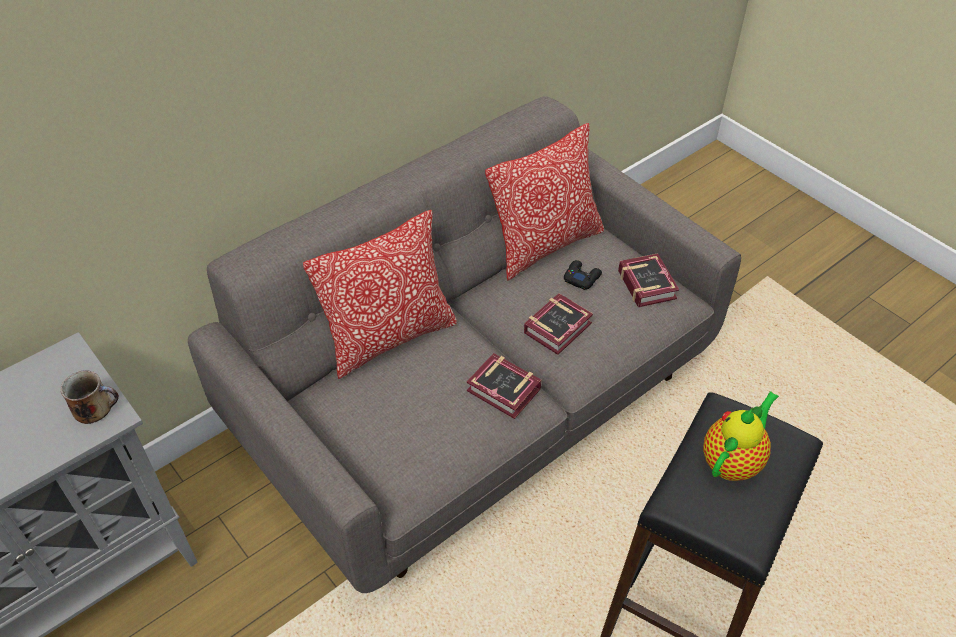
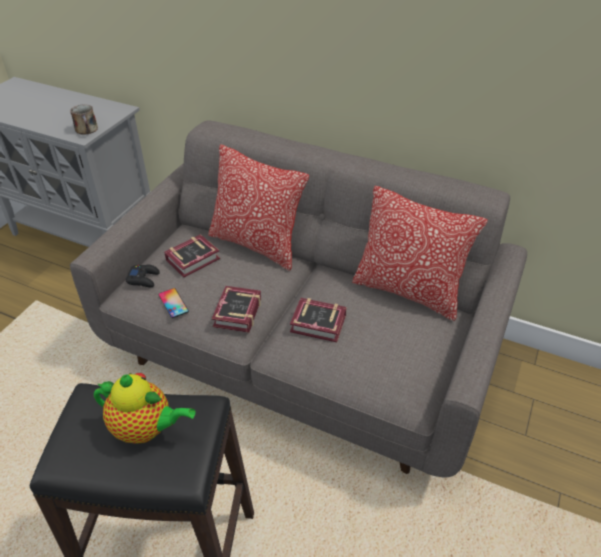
camera: 65 degrees right, 5 degrees down
(451, 446) = (173, 303): none -> phone
(581, 278) = (384, 321): black game controller -> black game controller (143, 279)
(647, 283) = (411, 366): book -> book (195, 259)

